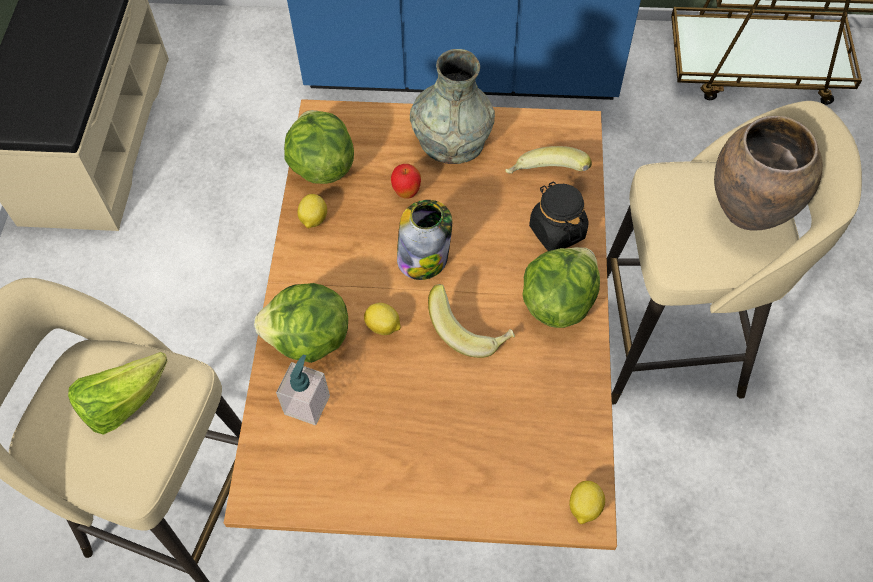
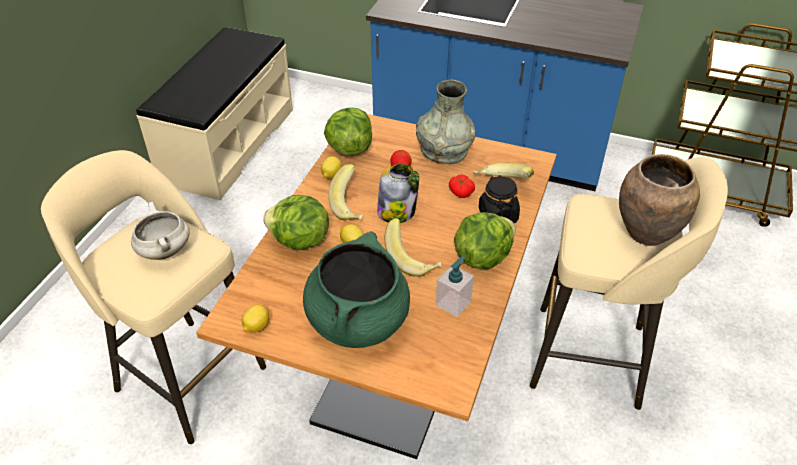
camera: 15 degrees right, 15 degrees down
(124, 403) = (164, 251): lettuce -> white cooking pot
(307, 404) = (282, 277): soap dispenser -> soap dispenser (453, 303)
(359, 264) = (351, 206): none -> banana
(432, 444) = (358, 320): none -> green cooking pot
(497, 204) = (461, 192): none -> tomato
(584, 507) = (453, 385): lemon -> lemon (256, 327)

